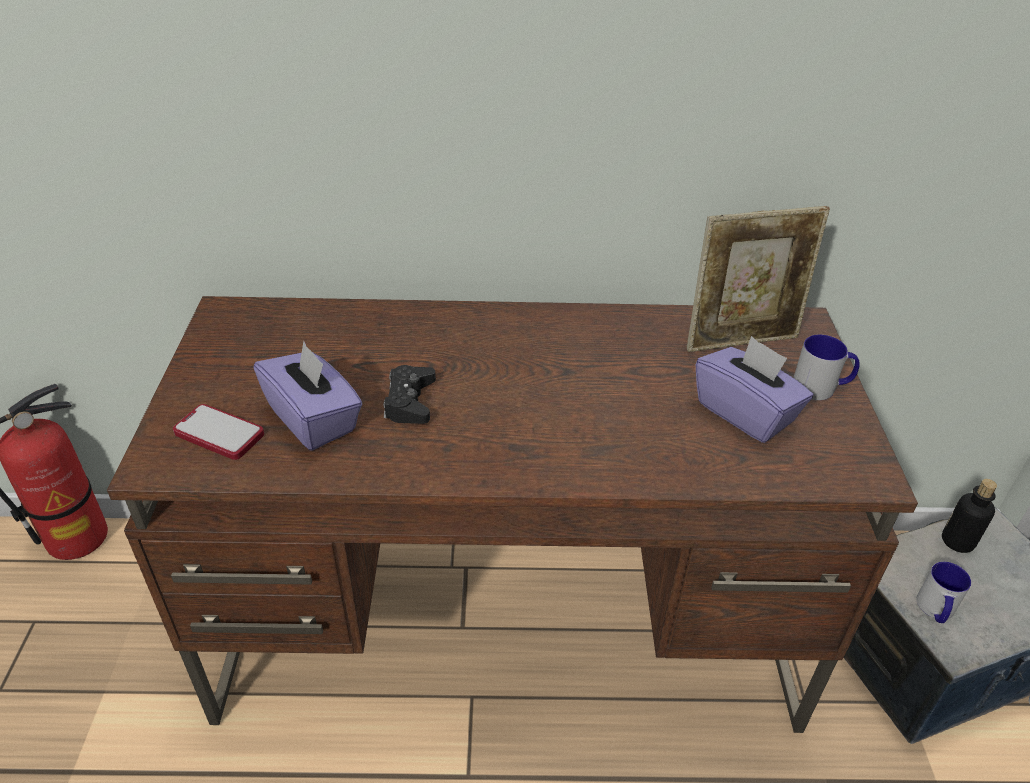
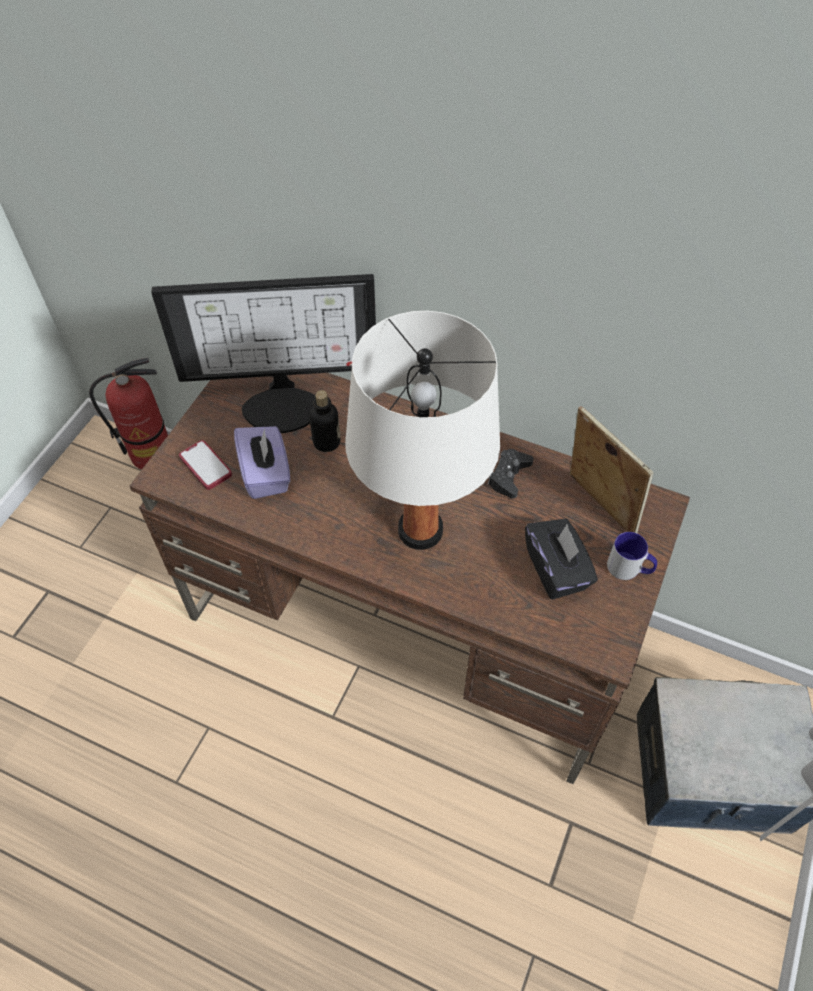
camera: 25 degrees right, 15 degrees up
(297, 340) = (283, 402): none -> monitor
(410, 401) = (332, 480): black game controller -> black game controller (509, 476)
(557, 421) = (420, 530): none -> white table lamp
(741, 340) = (597, 506): picture frame -> picture frame turned 135 degrees counterclockwise
(745, 412) = (556, 570): purple tissue box -> black tissue box
(935, 610) = (691, 747): mug -> none
(957, 541) = (751, 703): bottle -> bottle (326, 442)

